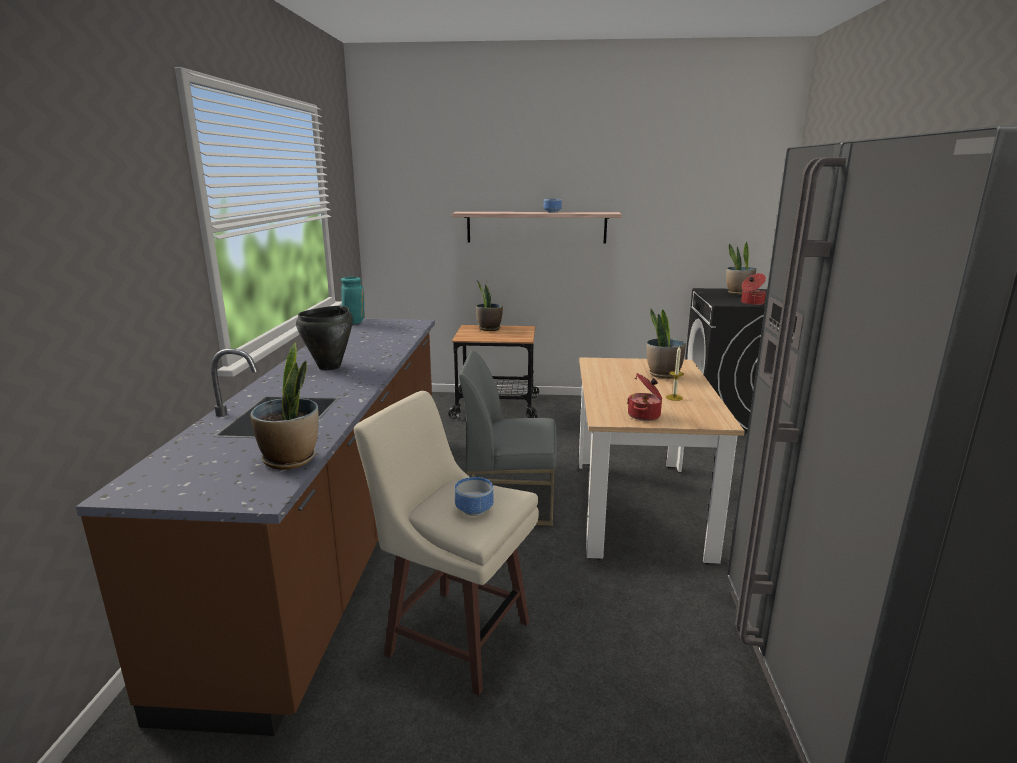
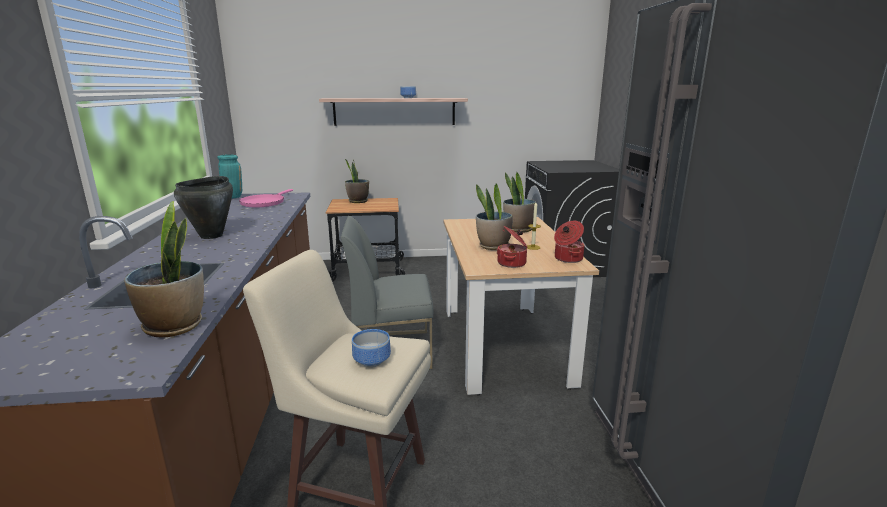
camera: 10 degrees left, 0 degrees up
(385, 330) = (264, 203): none -> pink frying pan
(738, 293) = (564, 163): potted plant -> potted plant (493, 246)
(751, 303) = (578, 170): cooking pot -> cooking pot (567, 258)

